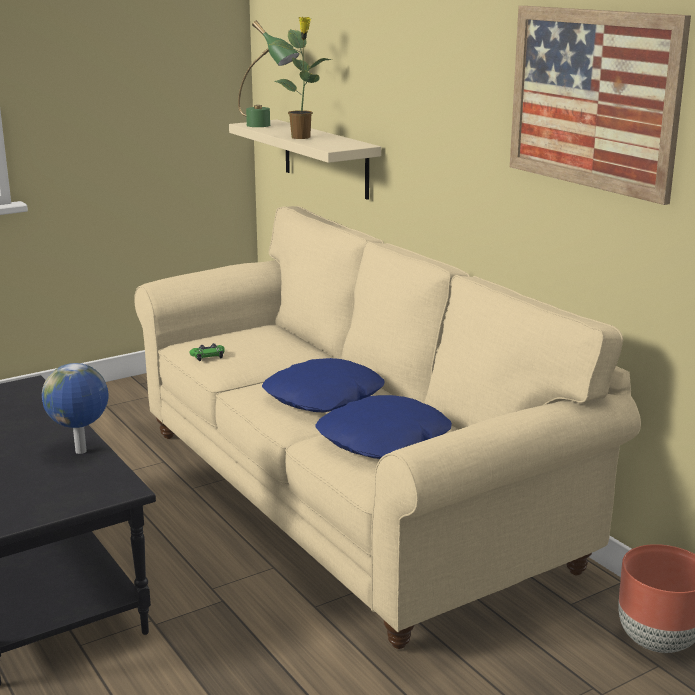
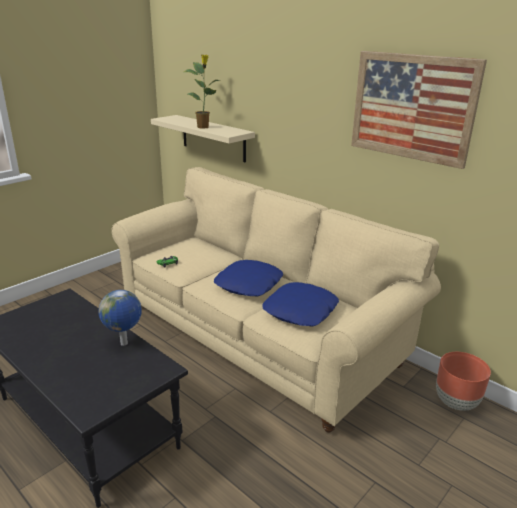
camera: 15 degrees left, 5 degrees up
(267, 126) = (176, 120): green table lamp -> none

